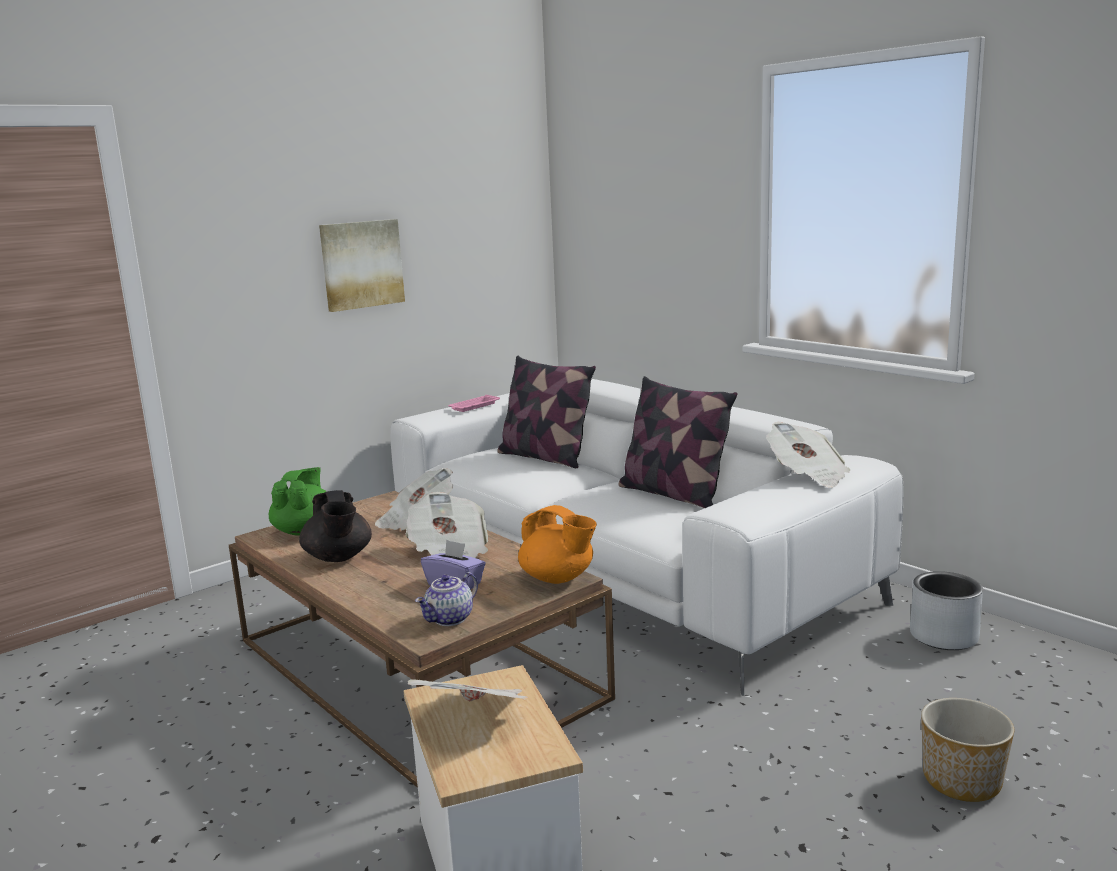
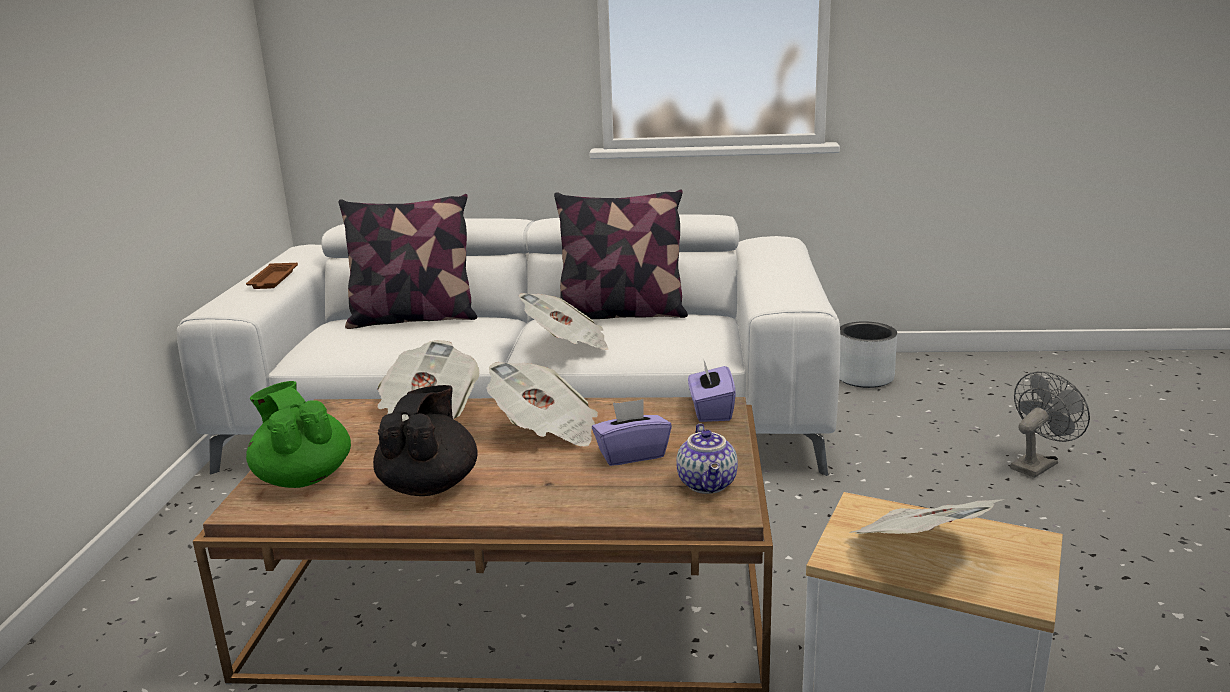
camera: 45 degrees left, 5 degrees up
(338, 558) = (430, 485): black teapot -> black teapot turned 105 degrees counterclockwise
(361, 264) = (102, 89): picture -> none
(473, 406) = (273, 280): pink tray -> brown tray
(558, 578) = (710, 411): orange teapot -> purple tissue box
(807, 475) = (769, 258): newspaper -> newspaper (567, 343)
(960, 780) = (1037, 464): planter -> grey fan

